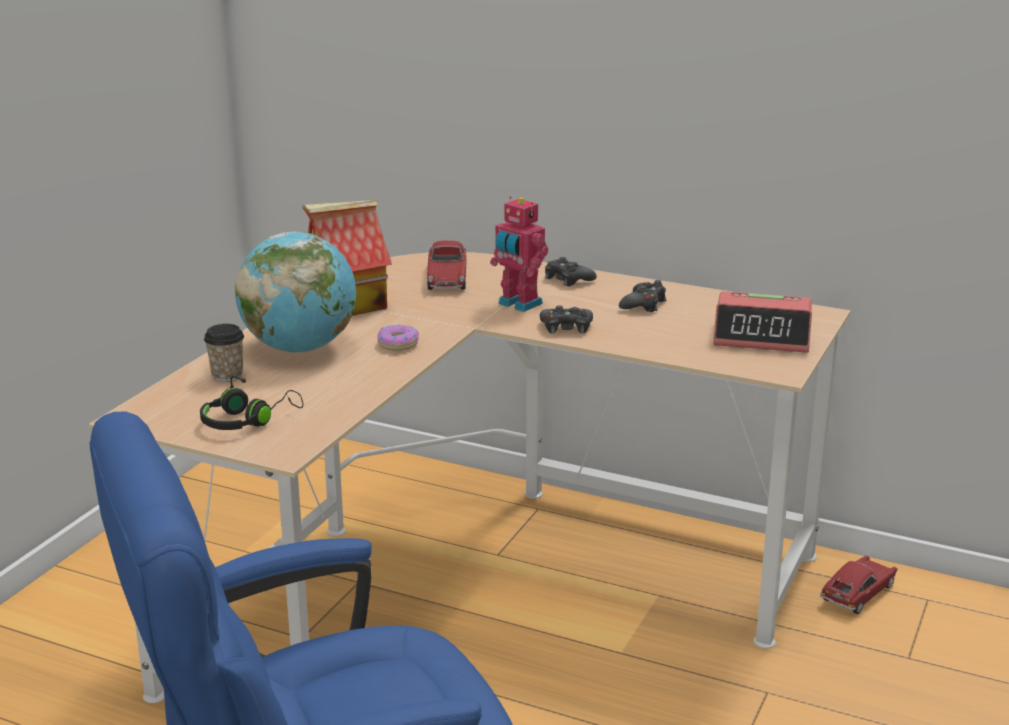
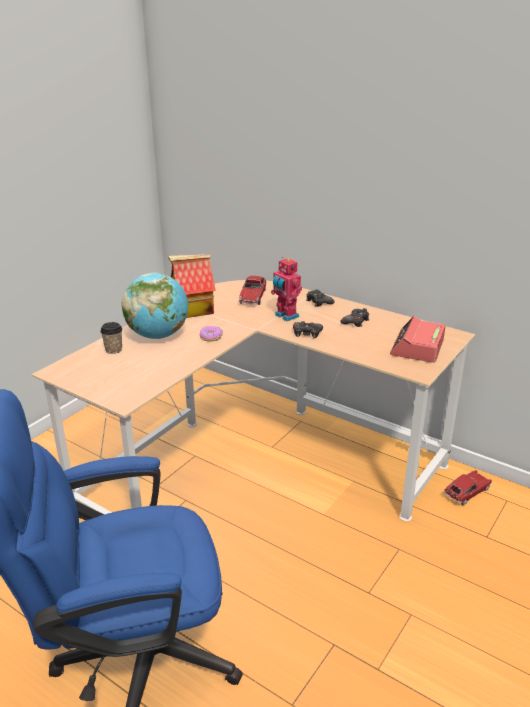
camera: 10 degrees right, 5 degrees up
(247, 421) = (113, 379): black headphones -> none
(762, 336) = (417, 347): alarm clock -> alarm clock turned 90 degrees clockwise

